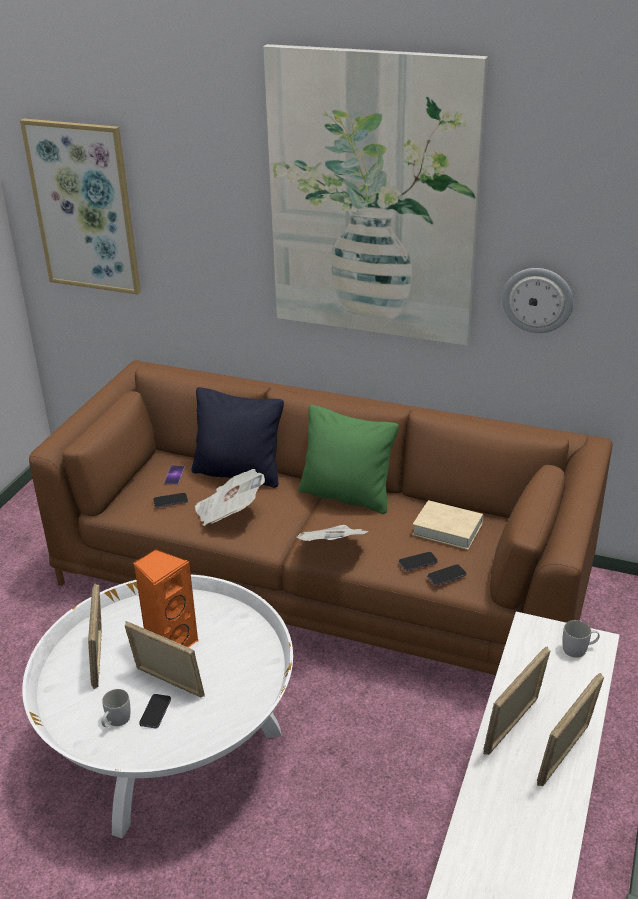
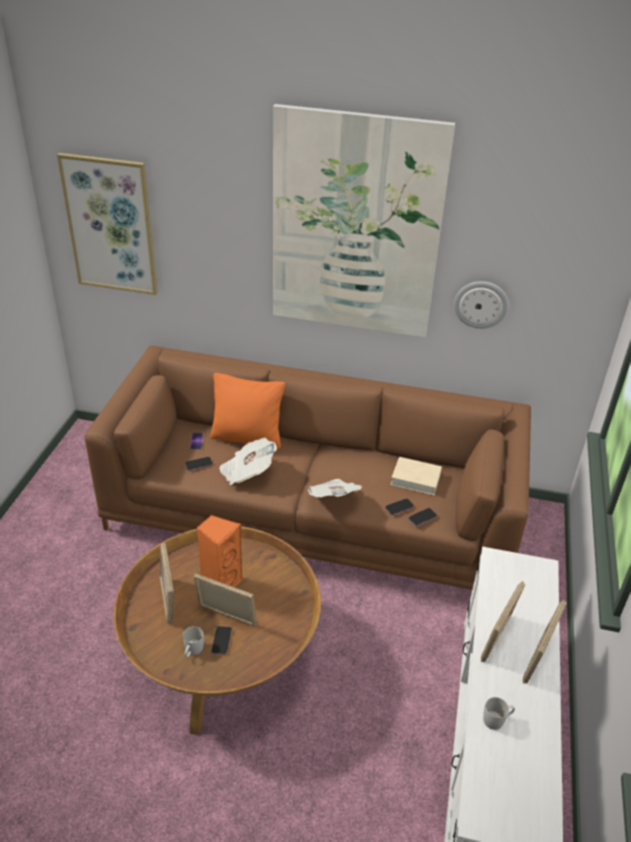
camera: 10 degrees left, 5 degrees up
(172, 747) = (222, 659): white coffee table -> brown coffee table
(239, 473) = (247, 438): black pillow -> orange pillow
(347, 496) = (334, 453): green pillow -> none
(579, 649) = (532, 574): white mug -> white mug (497, 720)

